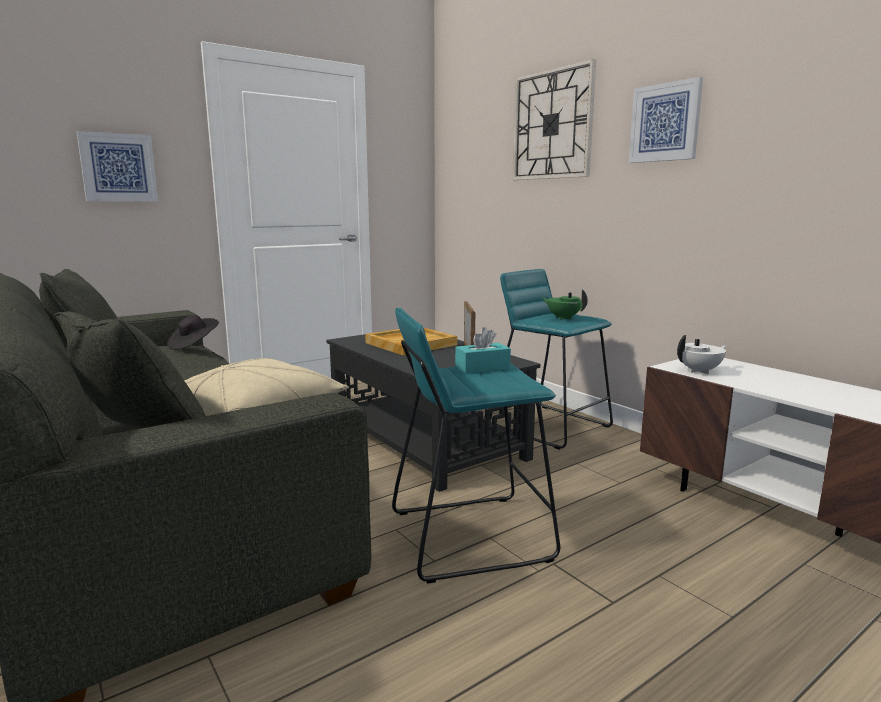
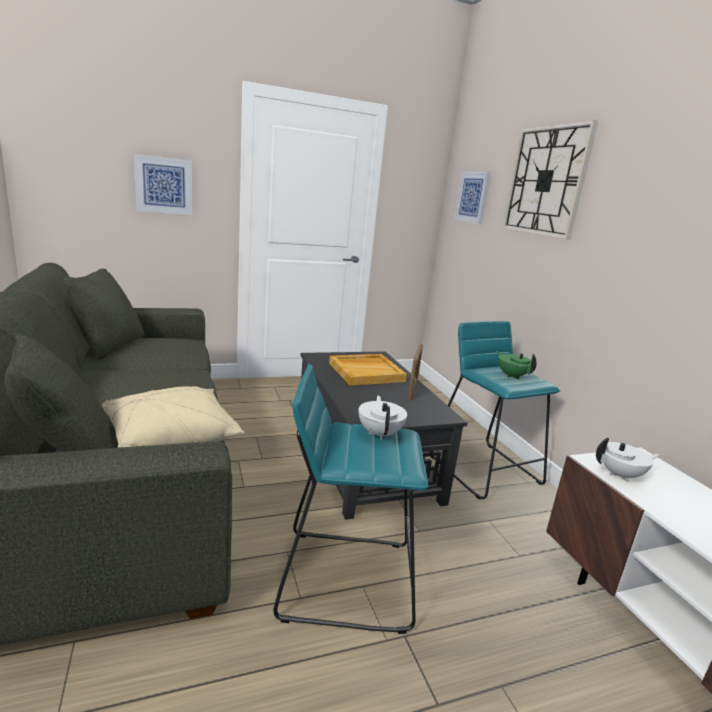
camera: 15 degrees right, 5 degrees up
(194, 345) = (188, 343): black hat -> none
(482, 368) = (380, 433): turquoise tissue box -> white teapot
(665, 122) = (653, 199): picture -> picture (472, 197)

